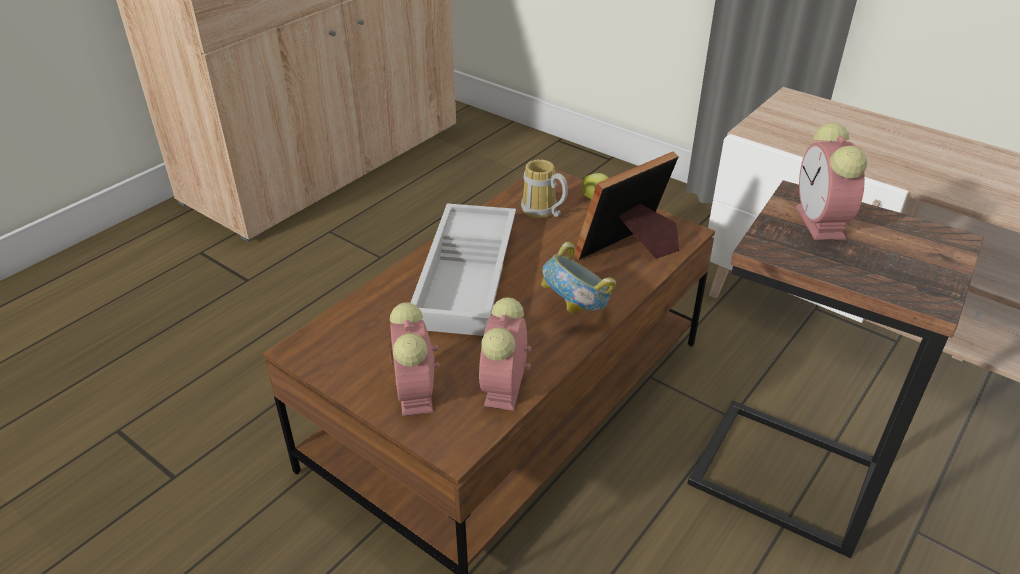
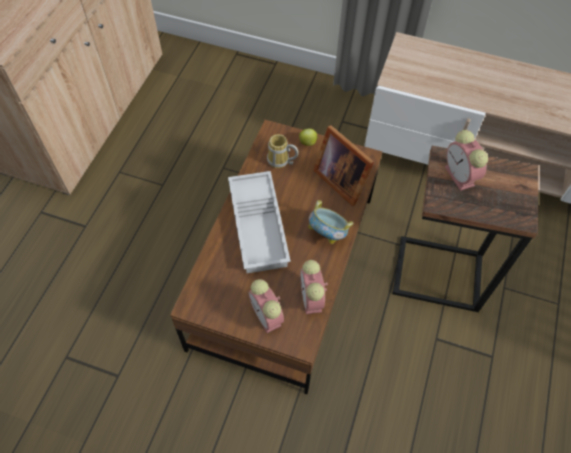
camera: 20 degrees left, 20 degrees up
(630, 249) = (341, 179): picture frame -> picture frame turned 75 degrees counterclockwise

